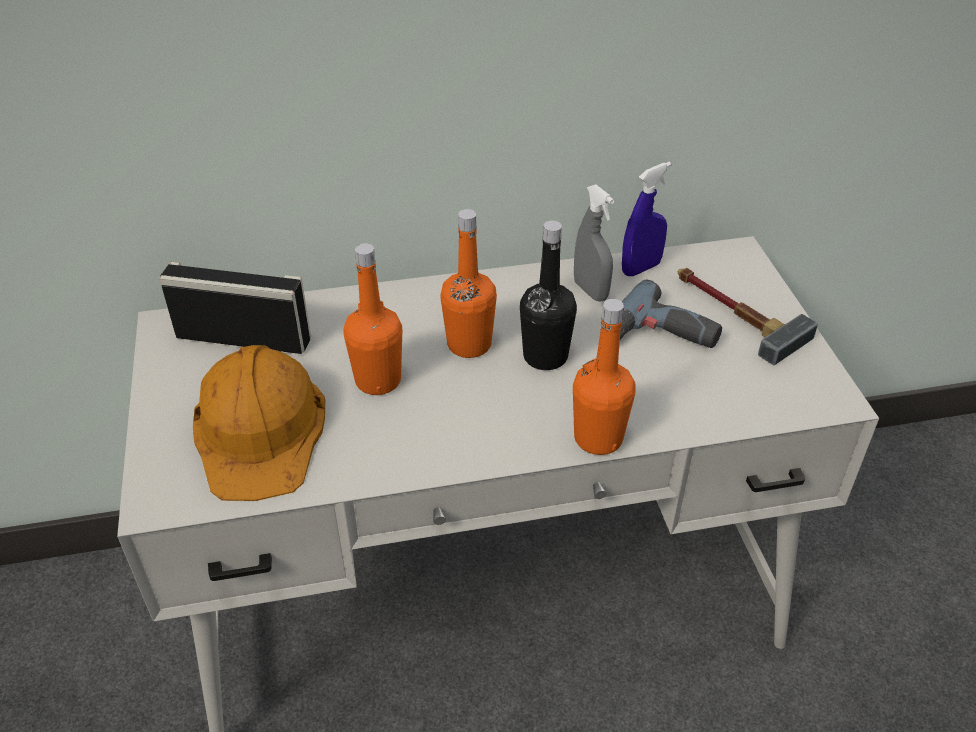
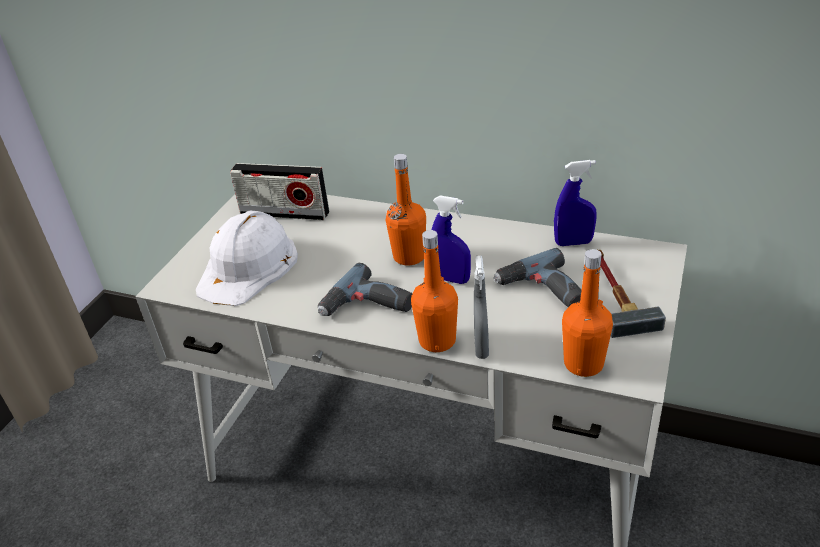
camera: 35 degrees right, 5 degrees down
(243, 338) = (285, 213): radio -> radio turned 150 degrees clockwise
(260, 430) = (248, 267): orange hard hat -> white hard hat
(378, 380) = (335, 260): orange bottle -> orange bottle (583, 364)
(477, 428) = (367, 307): none -> power drill
(545, 356) = (451, 279): black bottle -> blue spray bottle
(590, 291) = (522, 247): grey spray bottle -> grey spray bottle (481, 346)

